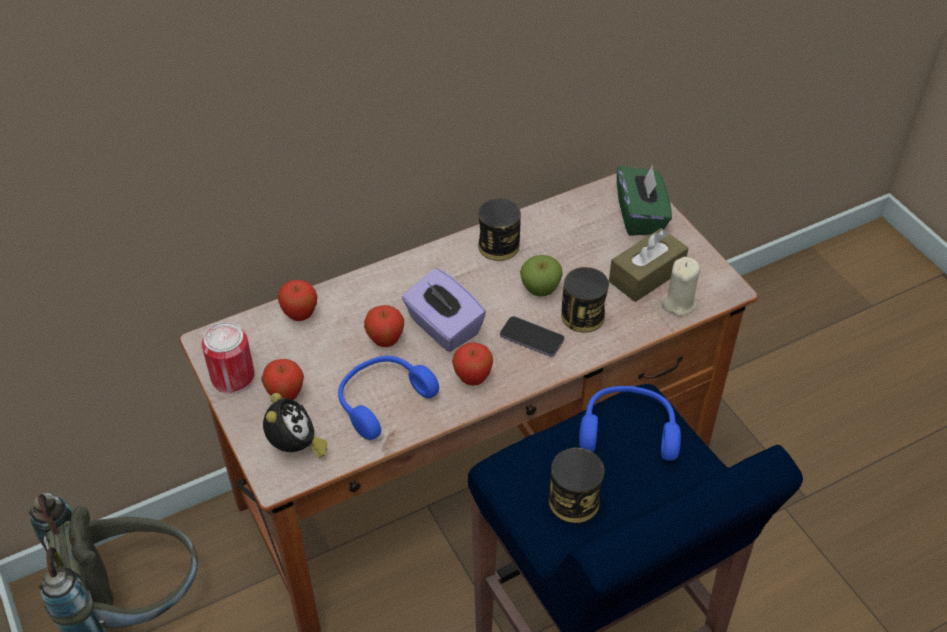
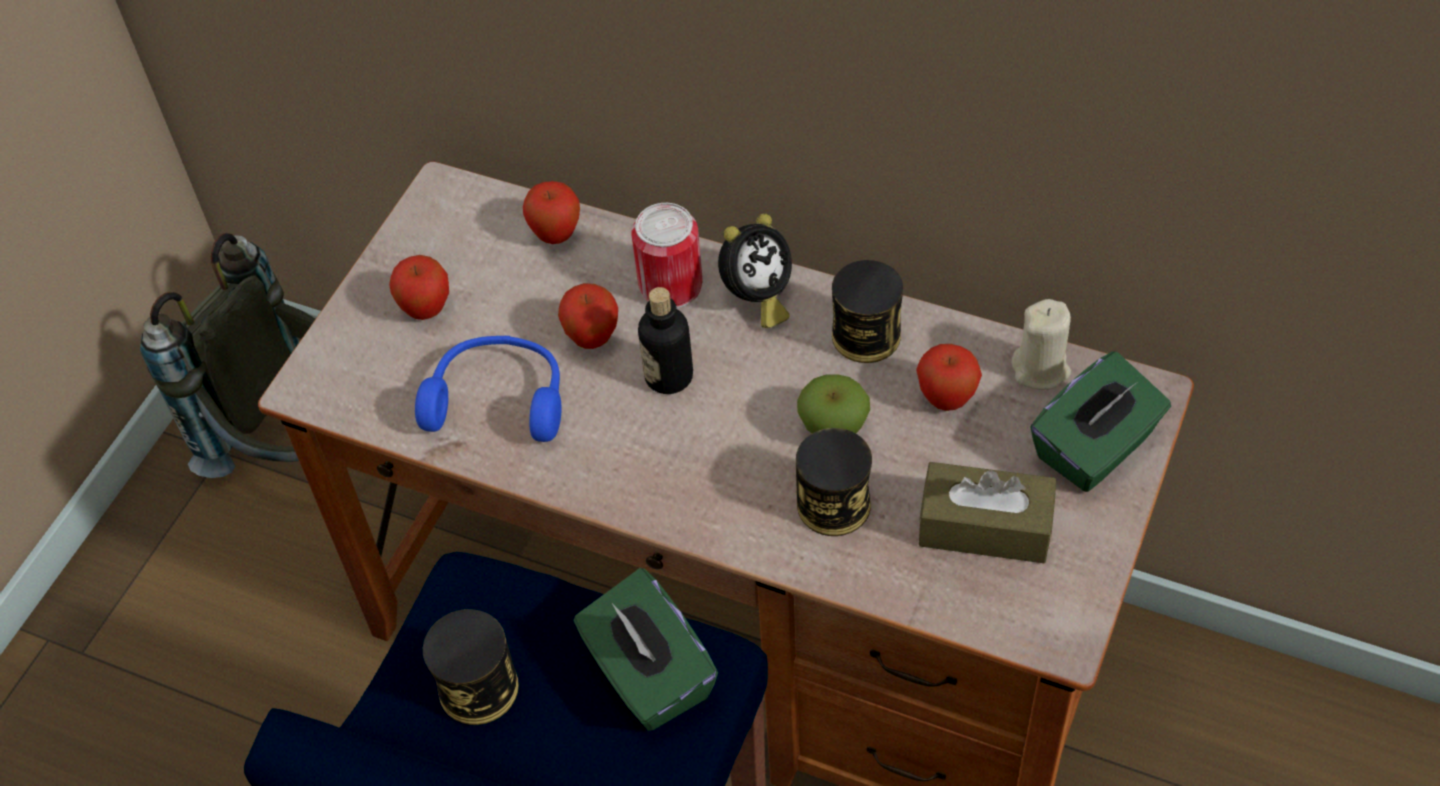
camera: 55 degrees right, 5 degrees up
(233, 377) = (411, 247): can -> can (670, 285)
(295, 447) = (360, 372): alarm clock -> alarm clock (756, 298)
(443, 327) = (669, 376): purple tissue box -> bottle
(472, 379) = (613, 462): apple -> apple (946, 399)
(531, 338) = (740, 476): phone -> none
(628, 430) = (648, 675): blue headphones -> green tissue box
(678, 303) = (970, 597): beige candle -> beige candle (1041, 369)

